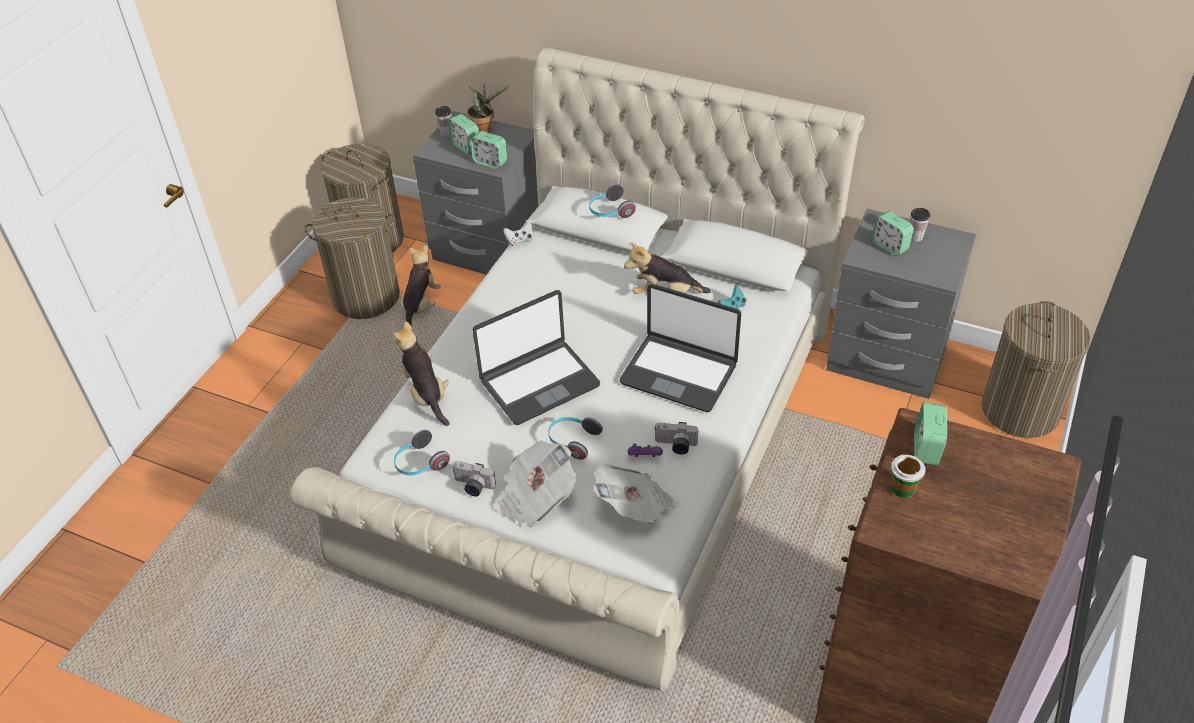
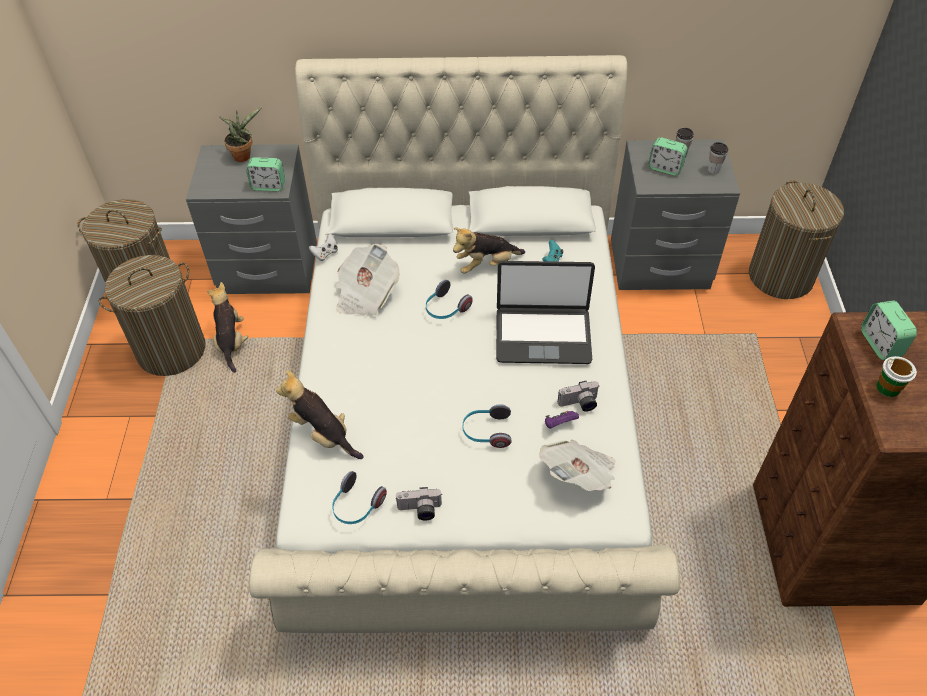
camera: 25 degrees left, 5 degrees up
(446, 133) = (208, 169): cup -> cup (713, 169)
(465, 146) = (234, 176): alarm clock -> none
(535, 497) = (484, 499): newspaper -> newspaper (365, 294)
(539, 382) = (424, 386): laptop -> none
(610, 211) = (405, 203): headphones -> headphones (445, 309)

